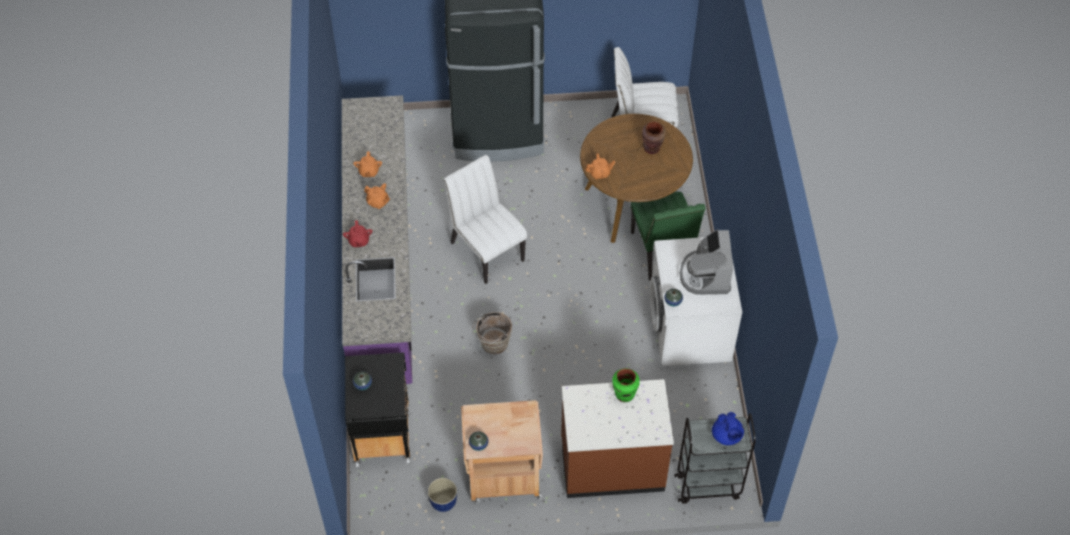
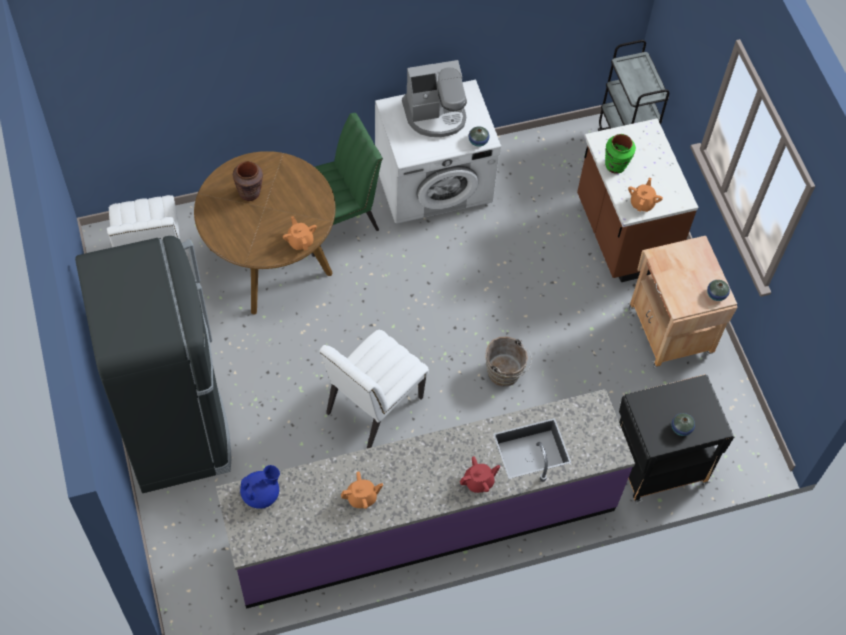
camera: 105 degrees left, 5 degrees up
(378, 202) = (411, 473): orange teapot -> orange teapot (642, 203)
(443, 502) = (719, 384): planter -> none
(727, 436) = (638, 72): blue teapot -> blue teapot (261, 494)

